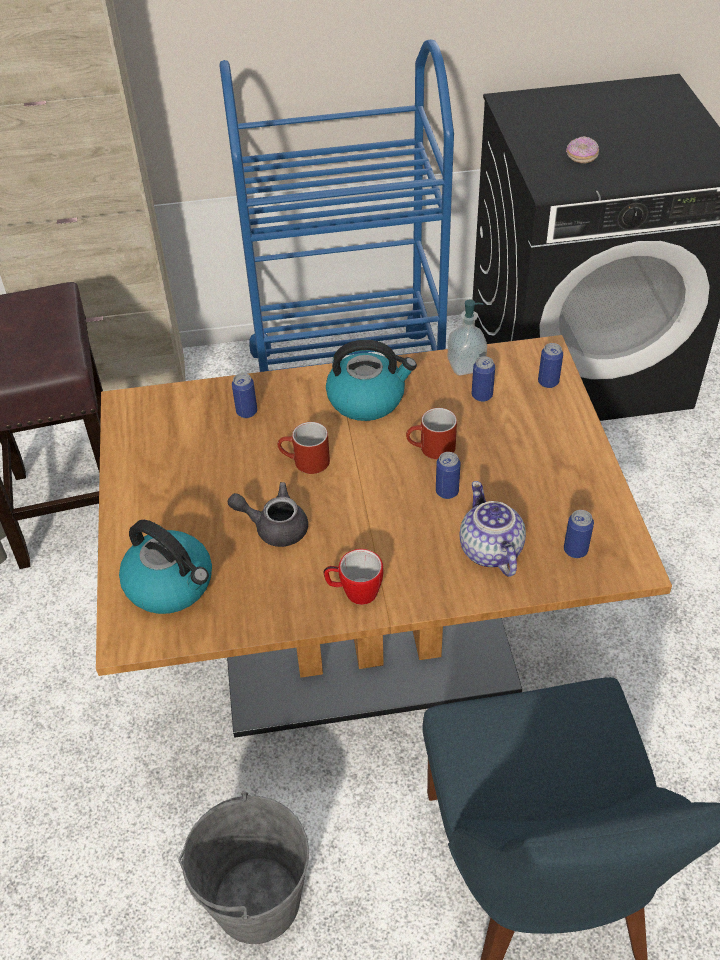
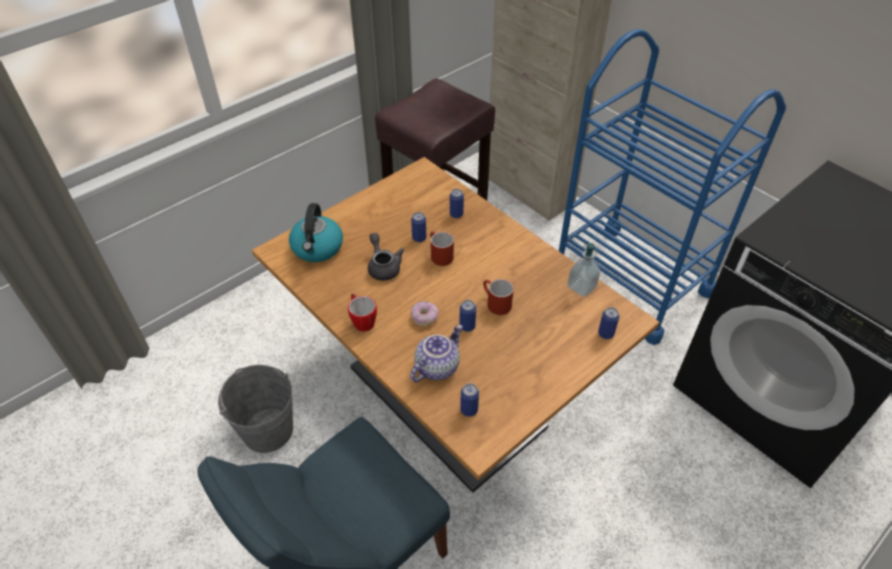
camera: 55 degrees right, 0 degrees up
(367, 399) = (510, 257): kettle -> none
(482, 395) = (562, 306): can -> can (419, 238)
(581, 157) = (819, 237): donut -> donut (424, 317)

